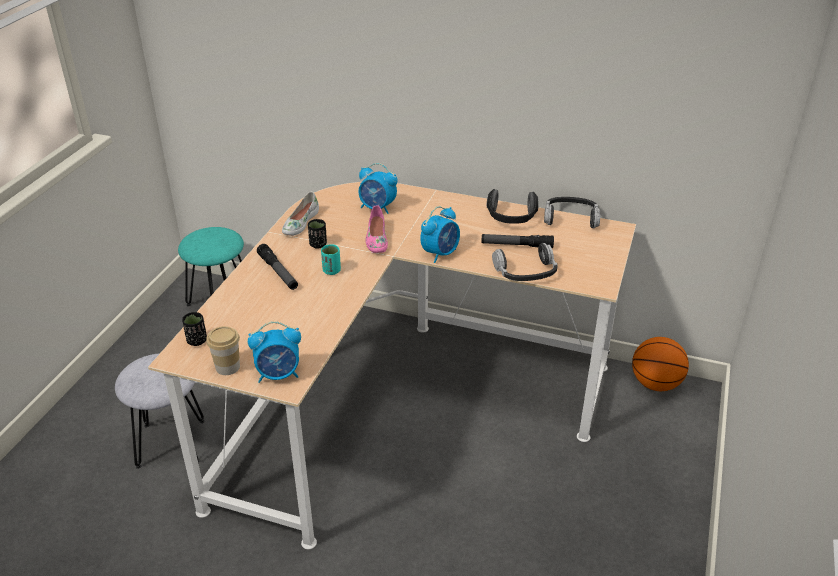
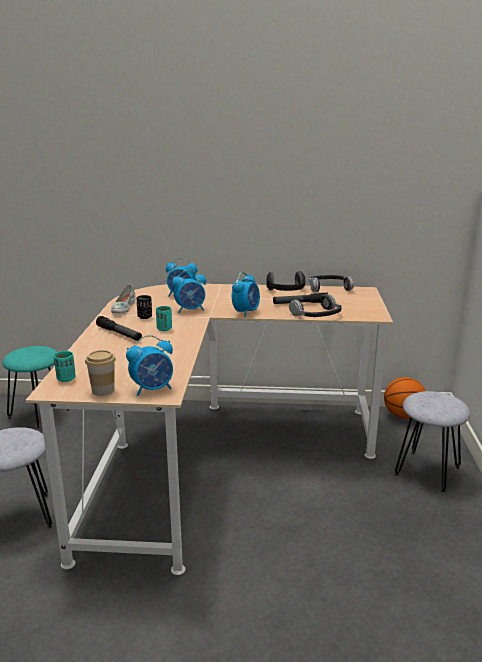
camera: 15 degrees left, 15 degrees down
(197, 341) = (66, 378): black cup -> turquoise cup
(376, 239) = (190, 310): pink shoe -> alarm clock
(645, 473) = (428, 471): none -> grey stool

